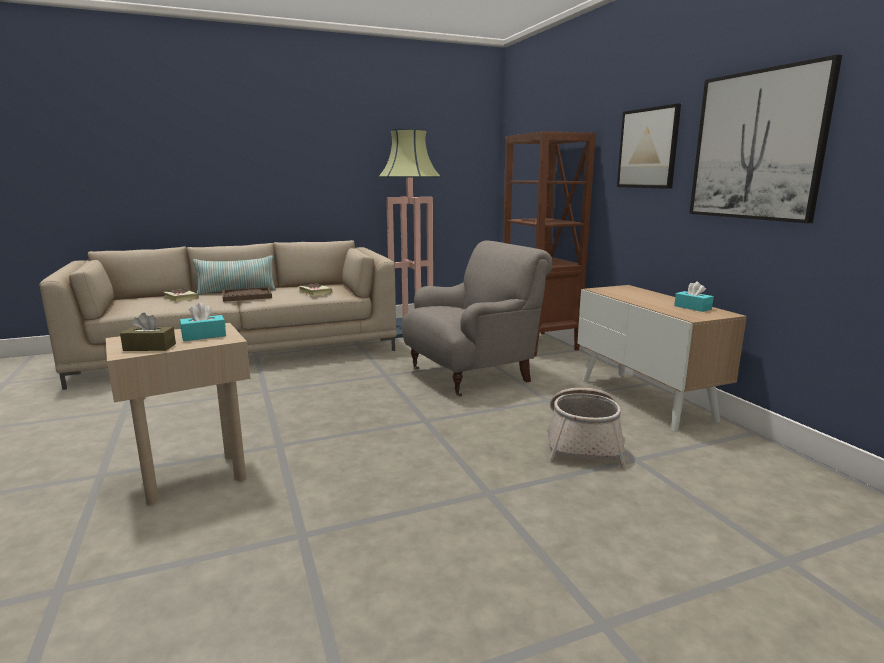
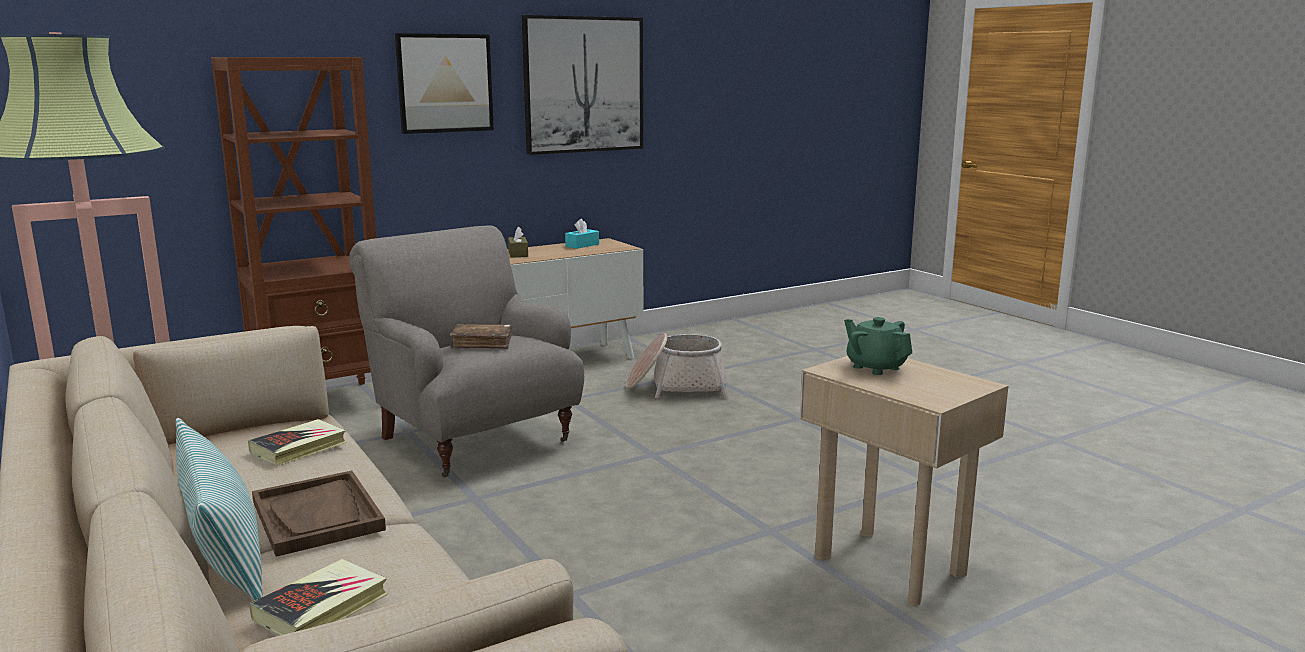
camera: 100 degrees left, 0 degrees up
(149, 347) = (946, 379): brown tissue box -> brown tissue box (518, 254)
(204, 336) = (875, 367): turquoise tissue box -> green teapot
(447, 308) = (482, 343): none -> brown book

